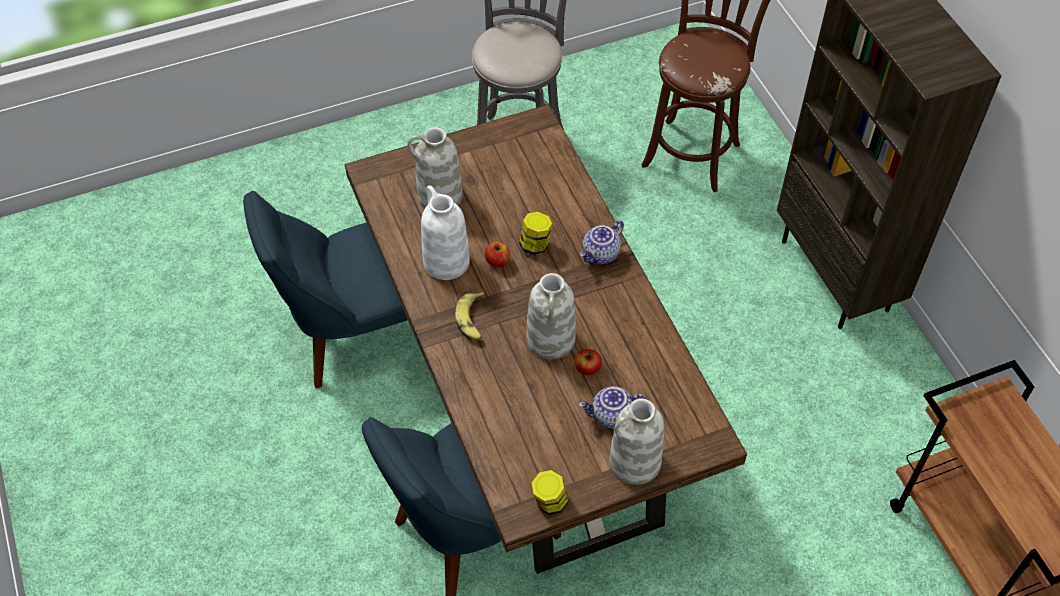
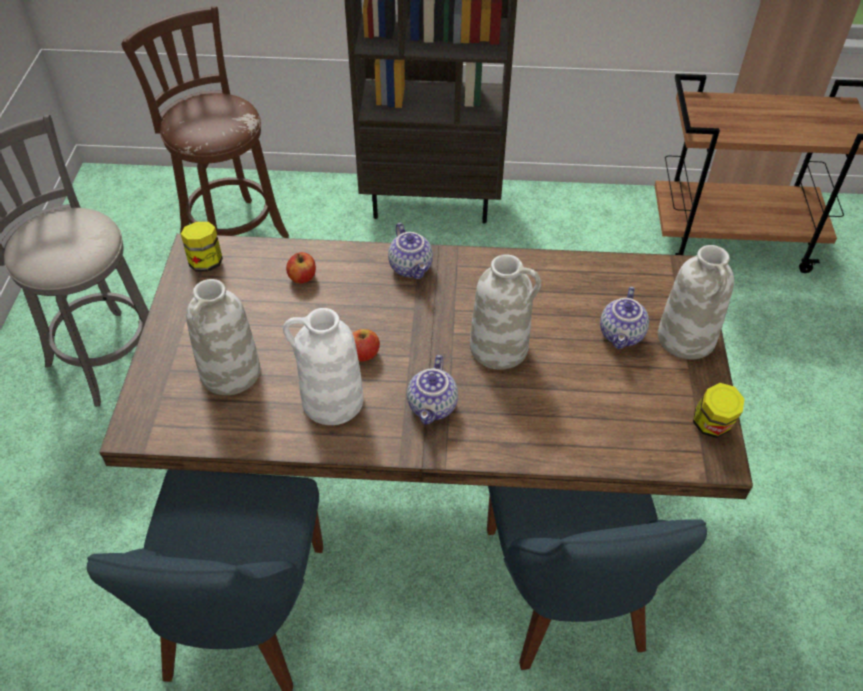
camera: 65 degrees left, 5 degrees down
(472, 321) = (433, 407): banana -> teapot
(535, 245) = (363, 314): jar -> jar (206, 262)
(587, 368) = (552, 332): apple -> apple (302, 277)

